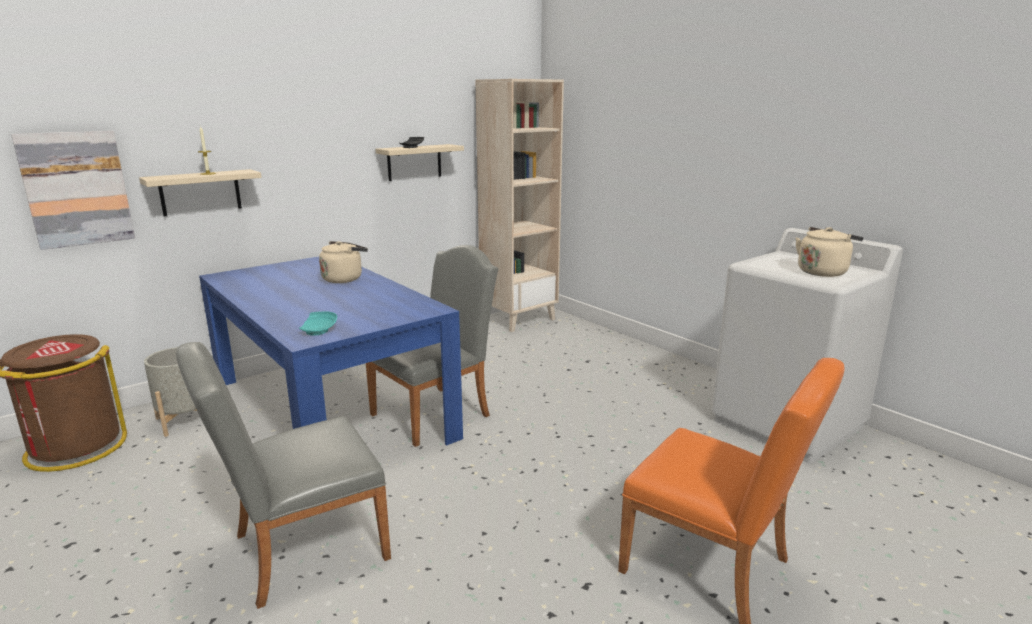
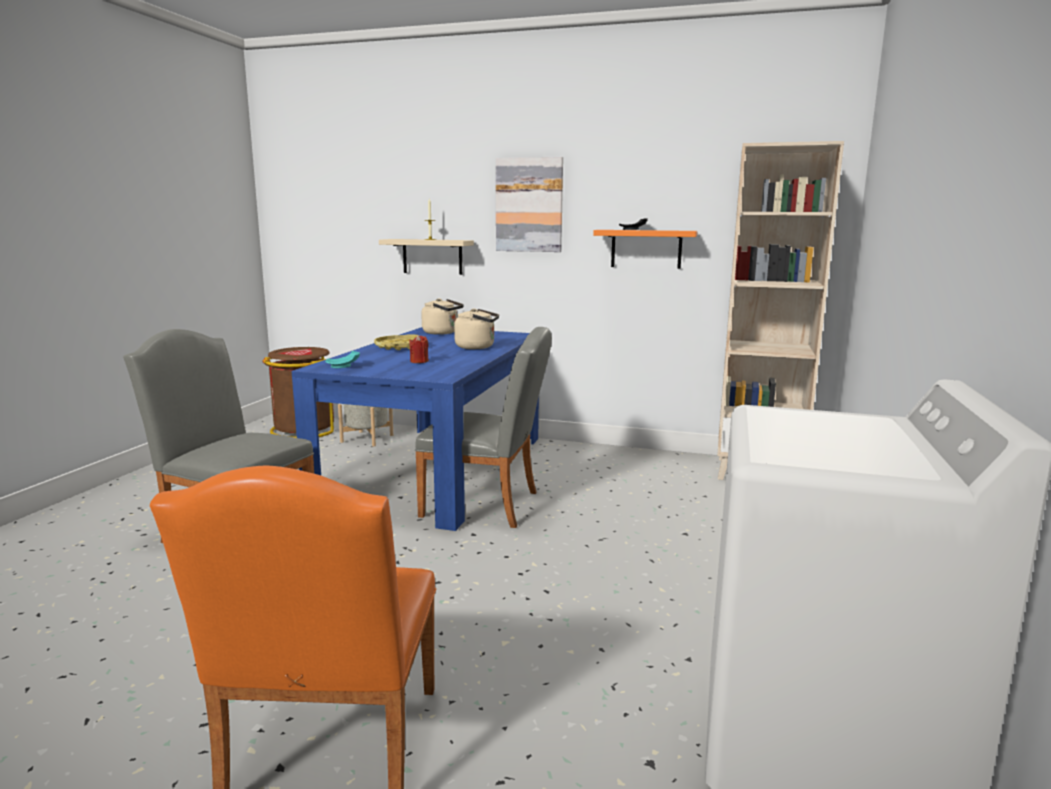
camera: 55 degrees right, 5 degrees down
(76, 189) = (353, 243): picture -> picture (529, 205)
(280, 298) = (400, 347): none -> yellow tray
(358, 304) = (419, 361): none -> red candle
(414, 162) = (646, 249): beige shelf -> orange shelf
(823, 272) = (826, 448): beige kettle -> beige kettle (442, 333)

